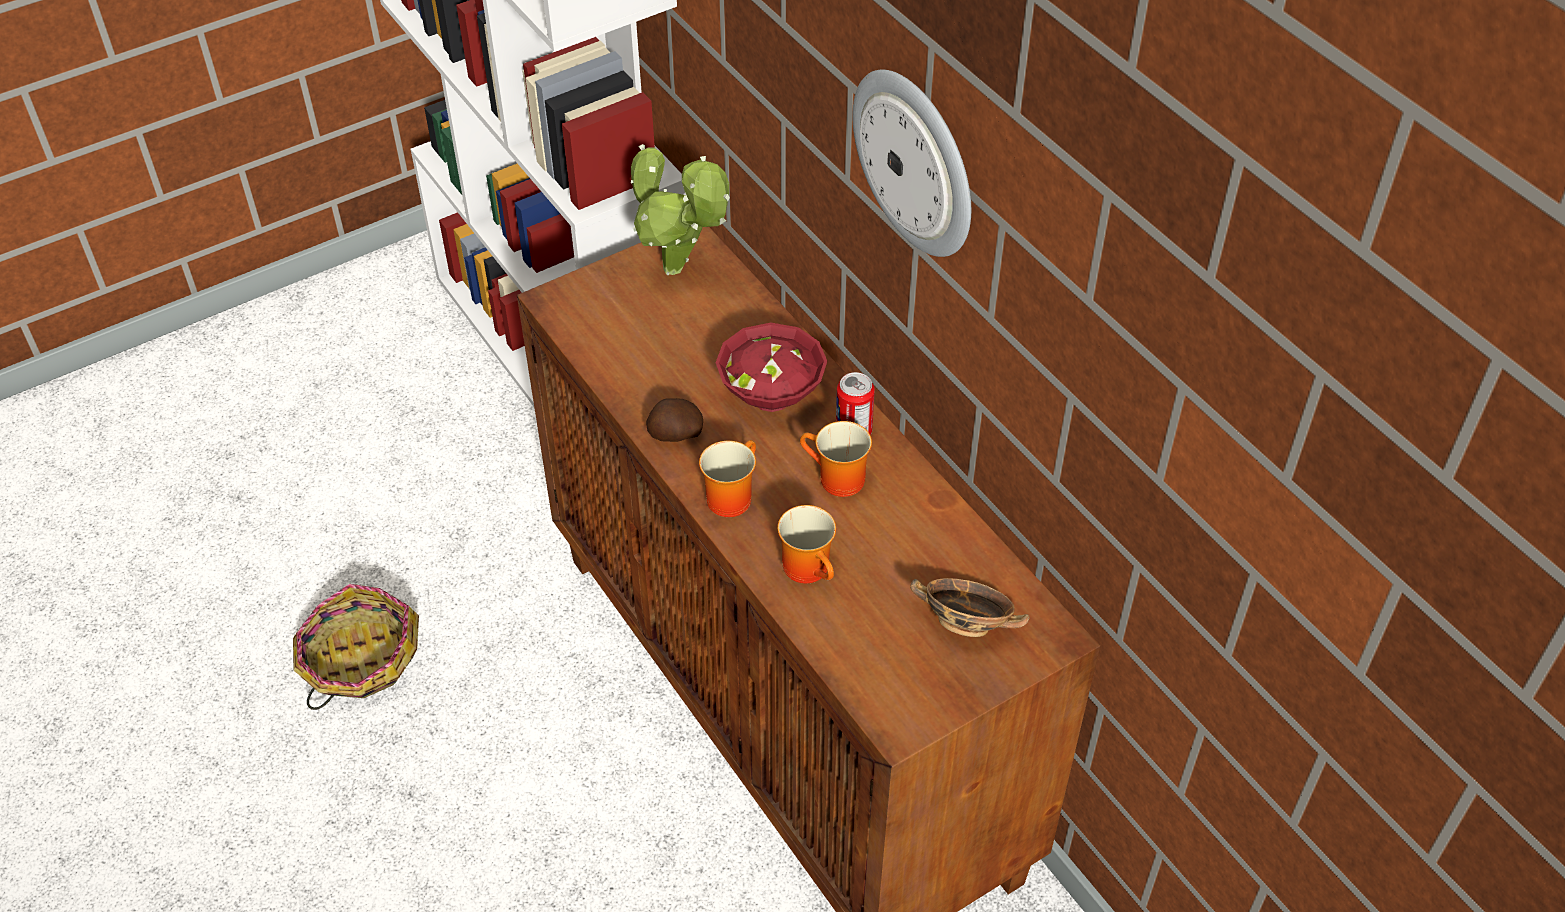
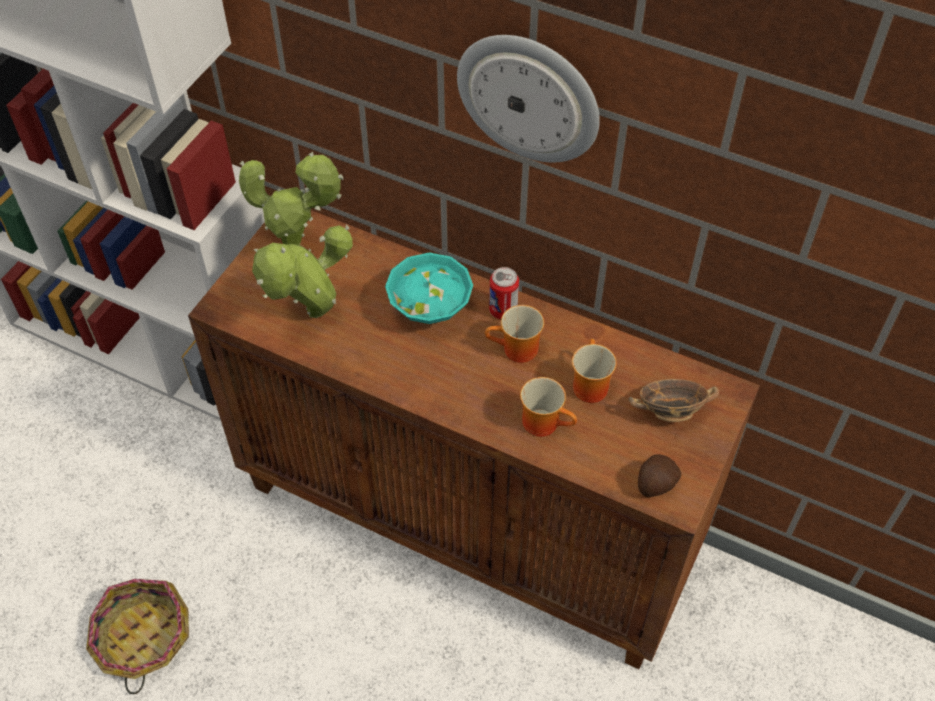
camera: 30 degrees left, 5 degrees up
(640, 349) = (311, 316): none -> potted plant
(675, 435) = (383, 369): potato -> potato (655, 484)
(729, 495) = (452, 396): mug -> mug (587, 385)
(774, 396) = (431, 309): red bowl -> turquoise bowl

